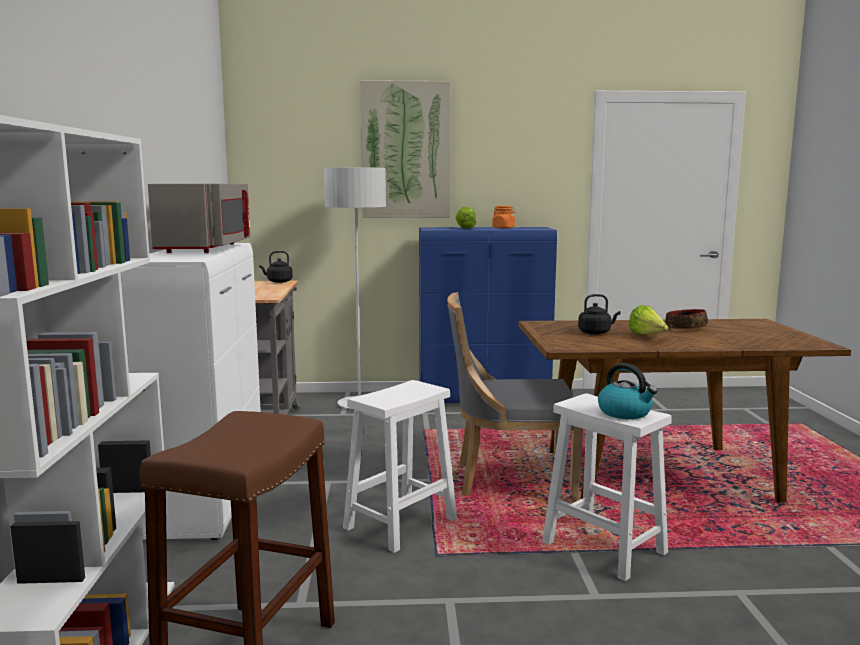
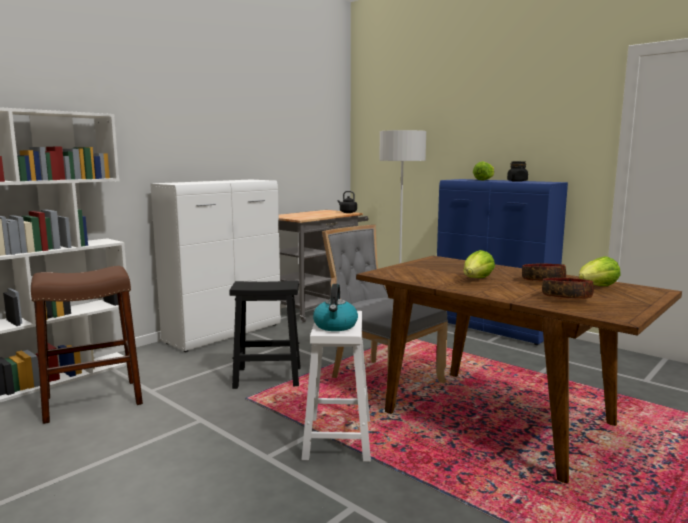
camera: 45 degrees right, 0 degrees up
(207, 248) = (231, 181): grey microwave -> none
(402, 523) = (269, 377): white stool -> black stool
(406, 150) = (457, 116): picture -> none
(503, 228) = (517, 181): orange jar -> black jar
(596, 332) = (449, 270): black kettle -> none
(727, 326) = (596, 287): none -> lettuce
(749, 338) = (567, 298): none -> bowl

